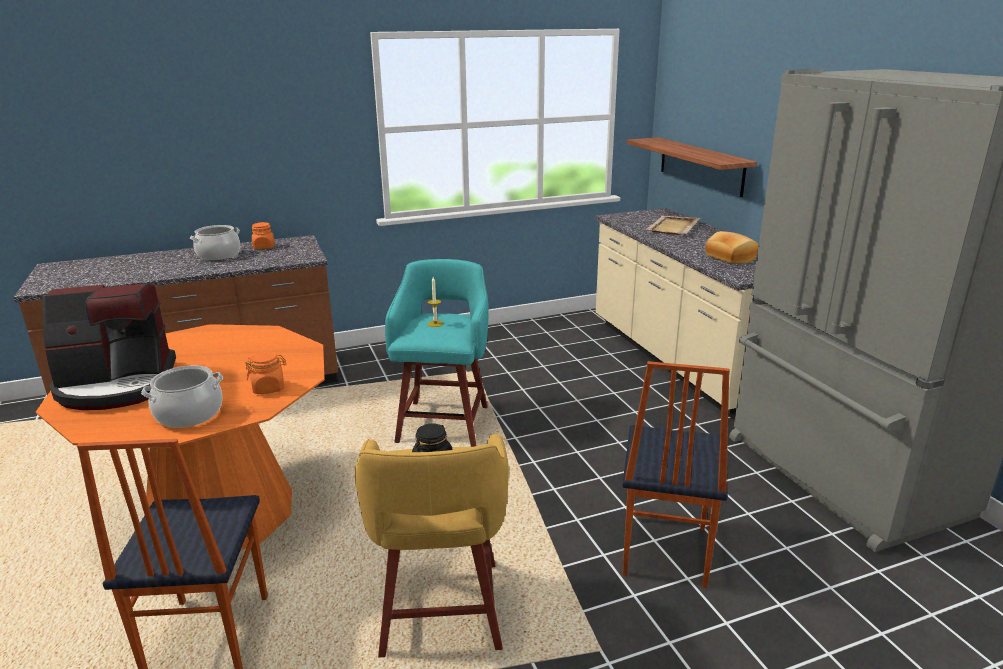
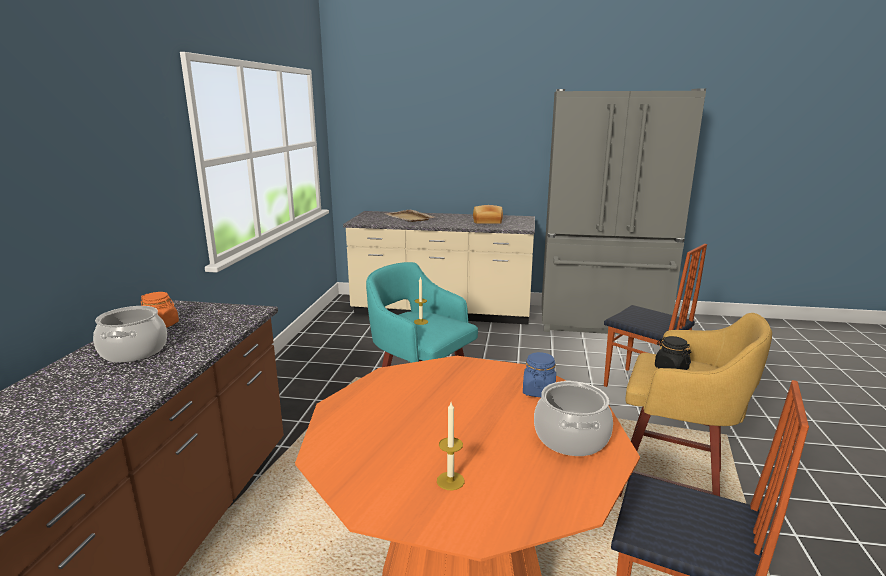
camera: 60 degrees left, 5 degrees down
(117, 385) = (450, 481): coffee machine -> candle
(269, 388) = (538, 391): orange jar -> blue jar
(700, 165) = (397, 172): shelf -> none

